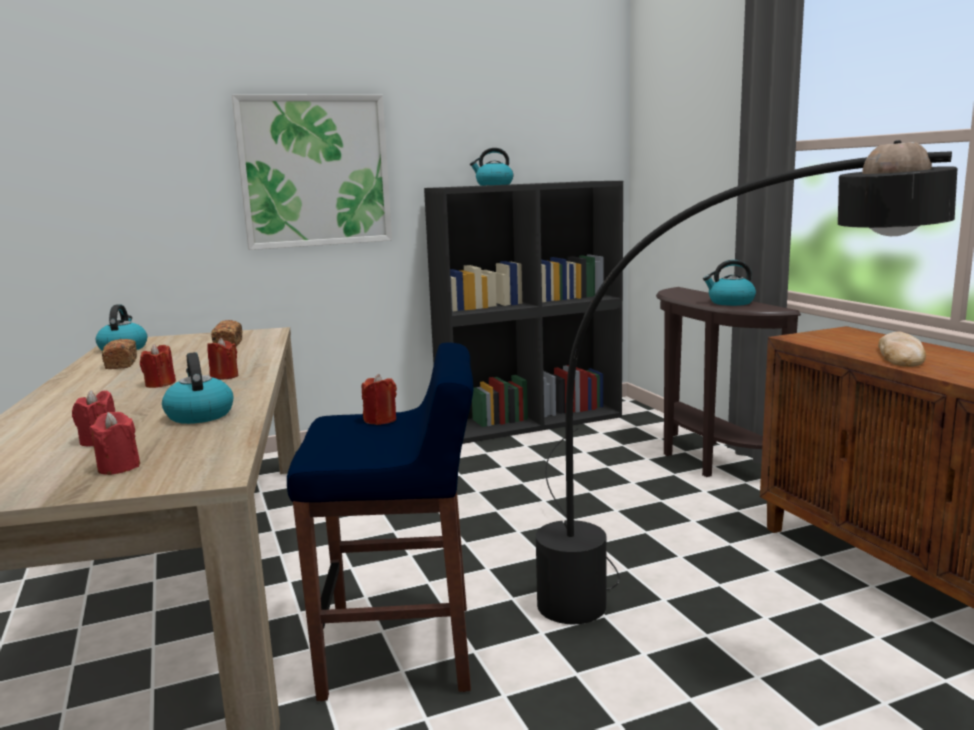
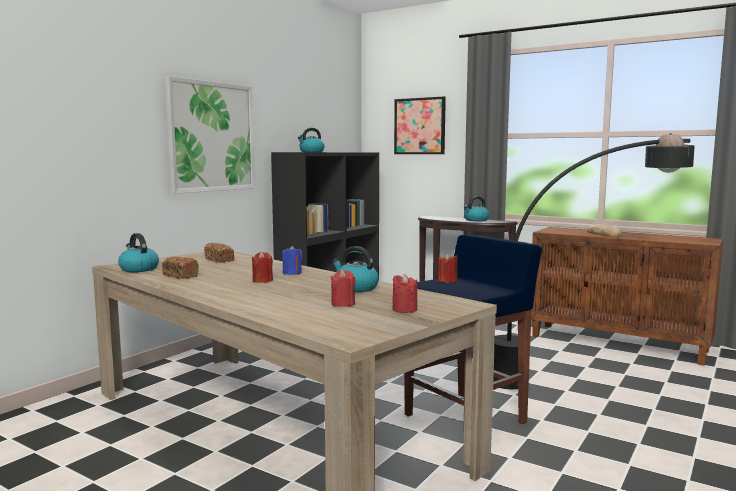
camera: 35 degrees left, 5 degrees down
(224, 376) = (292, 273): red candle -> blue candle
(693, 133) = (420, 126): none -> picture

